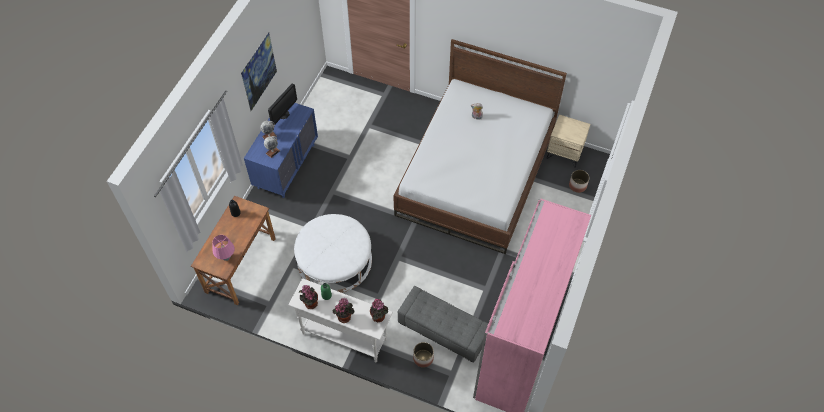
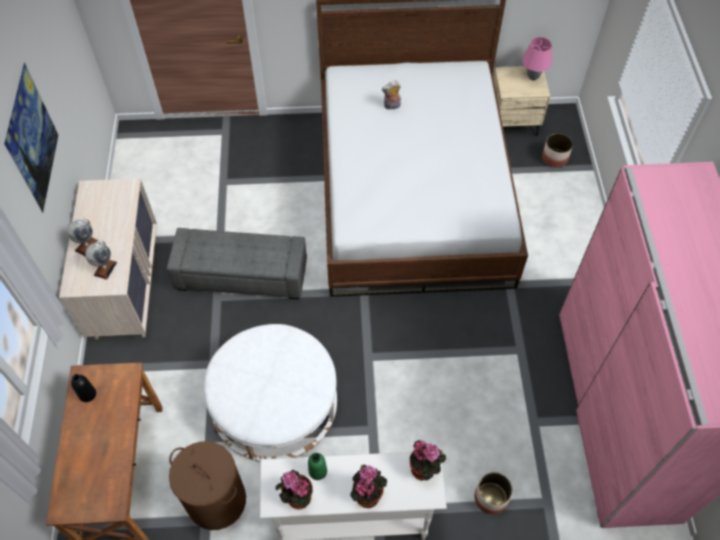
camera: 25 degrees left, 0 degrees up
(226, 257) = (106, 480): pink table lamp -> pink table lamp (532, 77)
(280, 297) = (216, 500): none -> brown laundry basket
(284, 114) = (96, 204): monitor -> none
(286, 166) = (126, 286): blue dresser -> beige dresser
(443, 330) = (495, 440): grey ottoman -> grey ottoman (241, 276)

